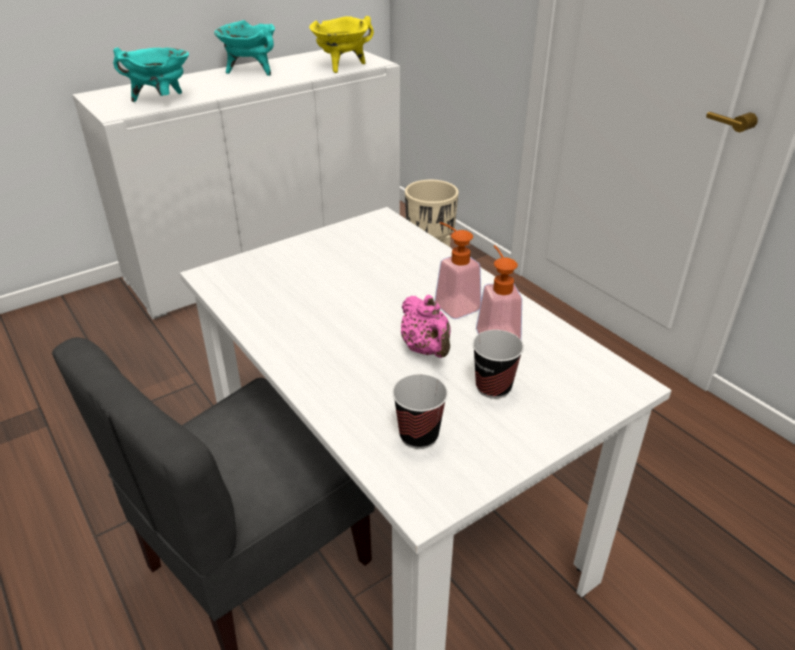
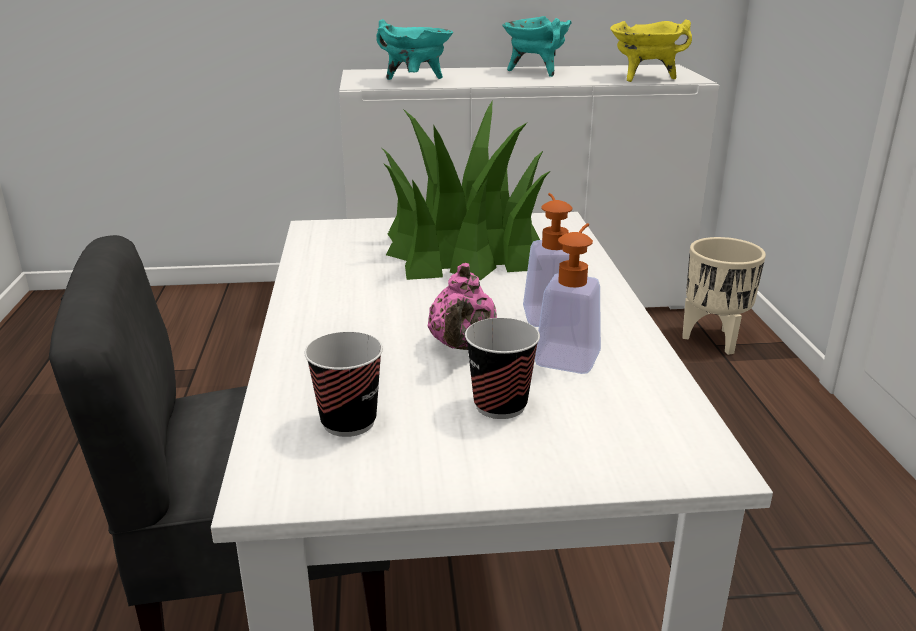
camera: 30 degrees right, 10 degrees down
(345, 265) = (464, 250): none -> potted plant

